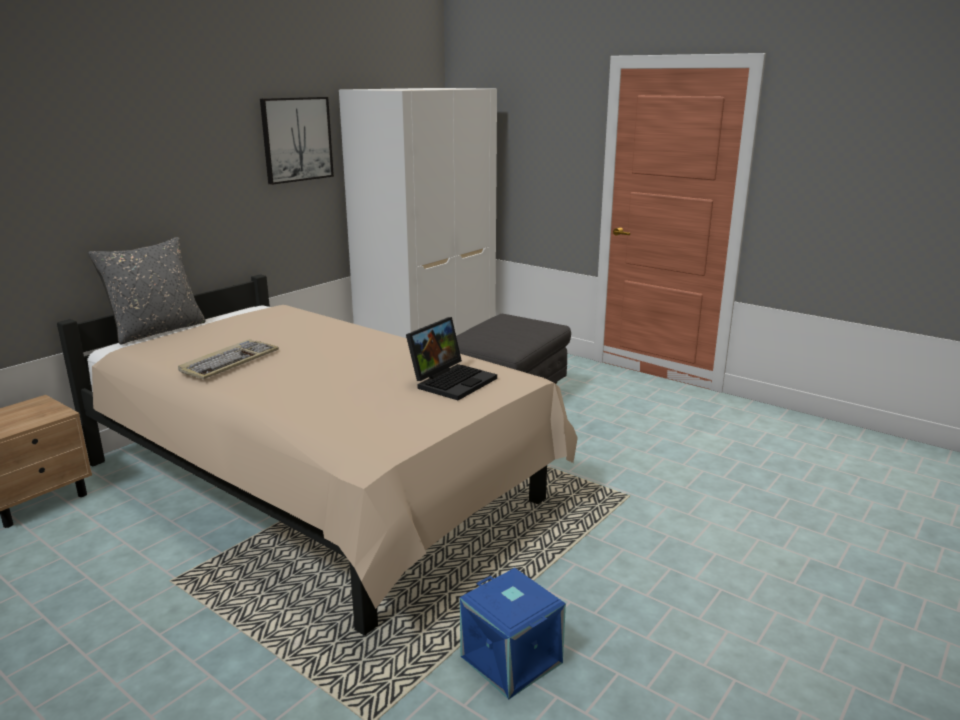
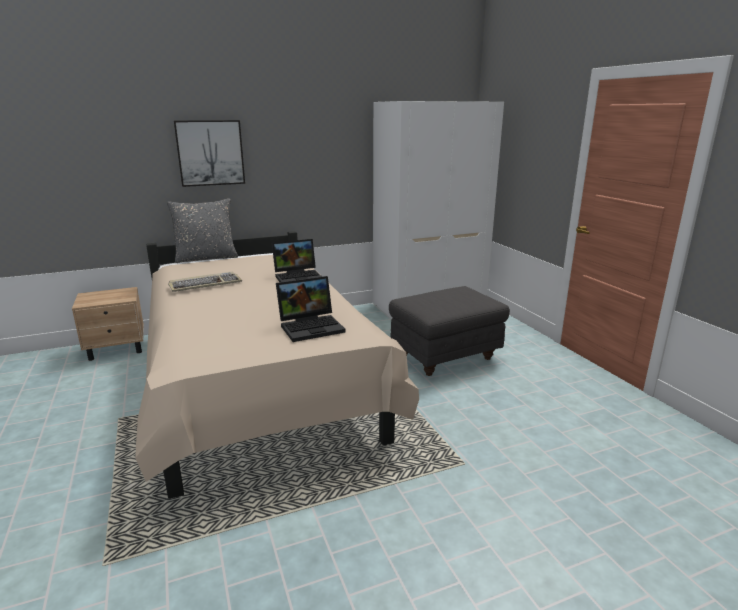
camera: 30 degrees right, 0 degrees up
(296, 139) = (334, 137): picture -> picture (210, 153)
(342, 331) = (299, 277): none -> laptop
(513, 659) = (234, 562): blue storage box -> none

